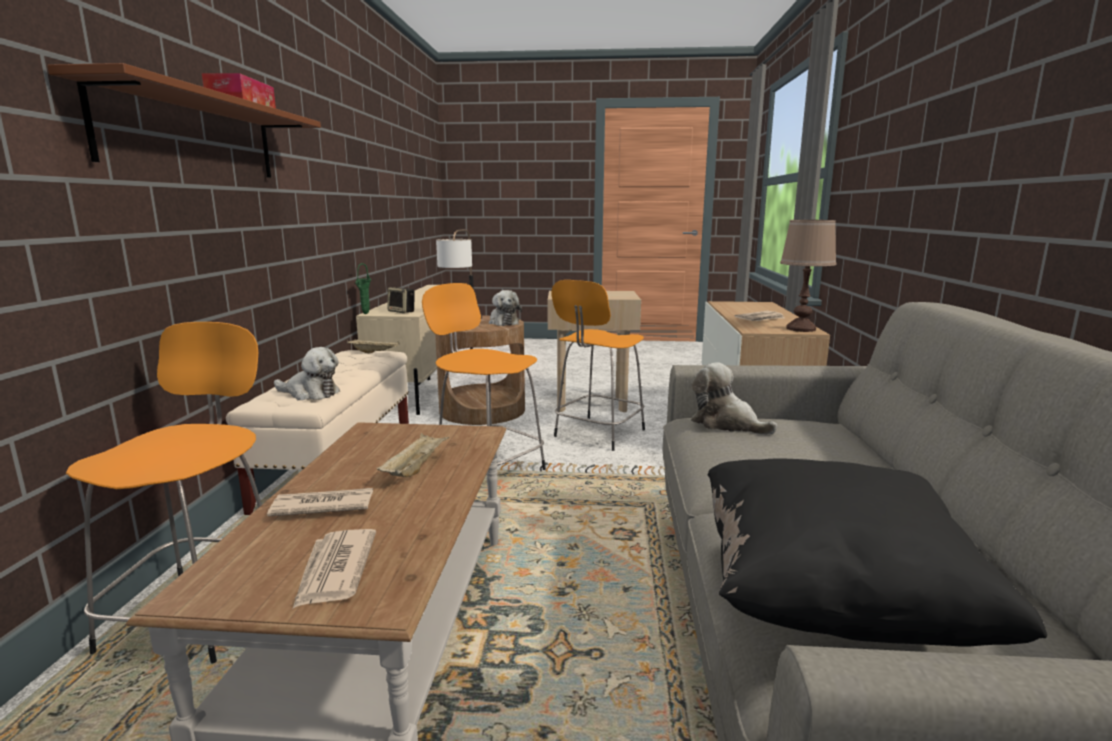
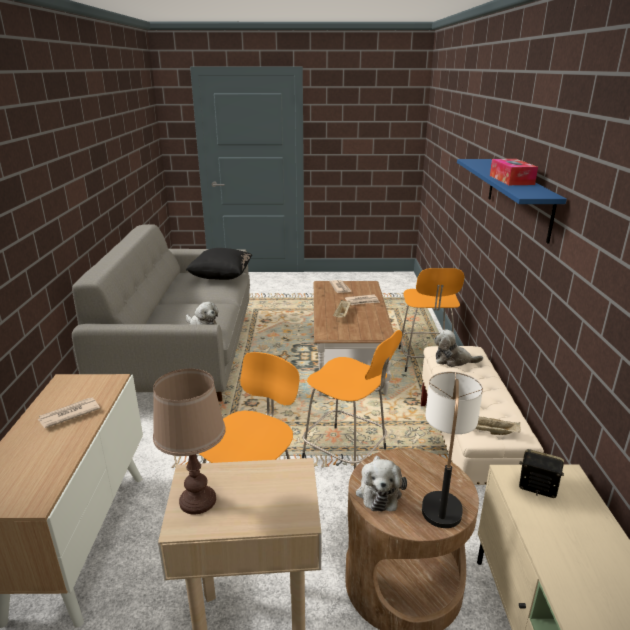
camera: 175 degrees right, 10 degrees up
(194, 136) = (518, 196): brown shelf -> blue shelf
(365, 314) = (574, 471): green vase -> none
(503, 322) = (378, 491): plush toy -> plush toy turned 150 degrees counterclockwise
(801, 329) = (64, 385): brown table lamp -> brown table lamp (197, 501)

